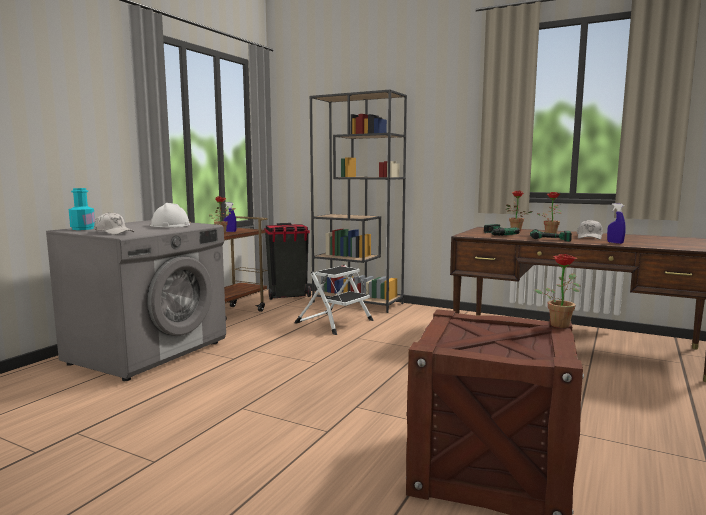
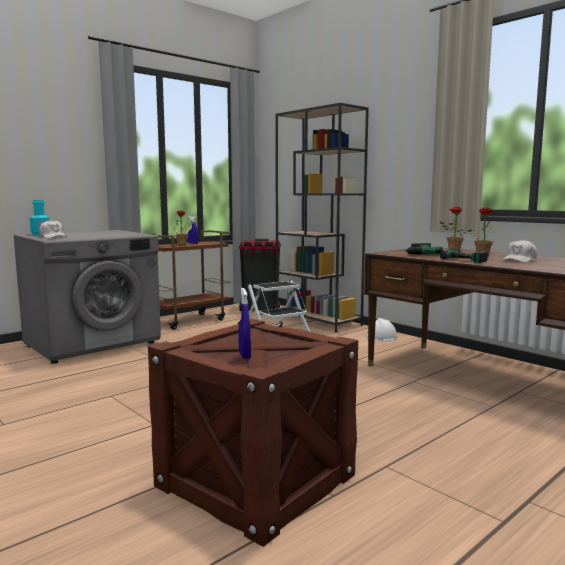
camera: 20 degrees right, 0 degrees up
(170, 225) = (112, 234): white hard hat -> white hard hat (381, 336)
(559, 324) = (337, 341): potted plant -> none
(615, 243) = (530, 266): blue spray bottle -> blue spray bottle (244, 356)

